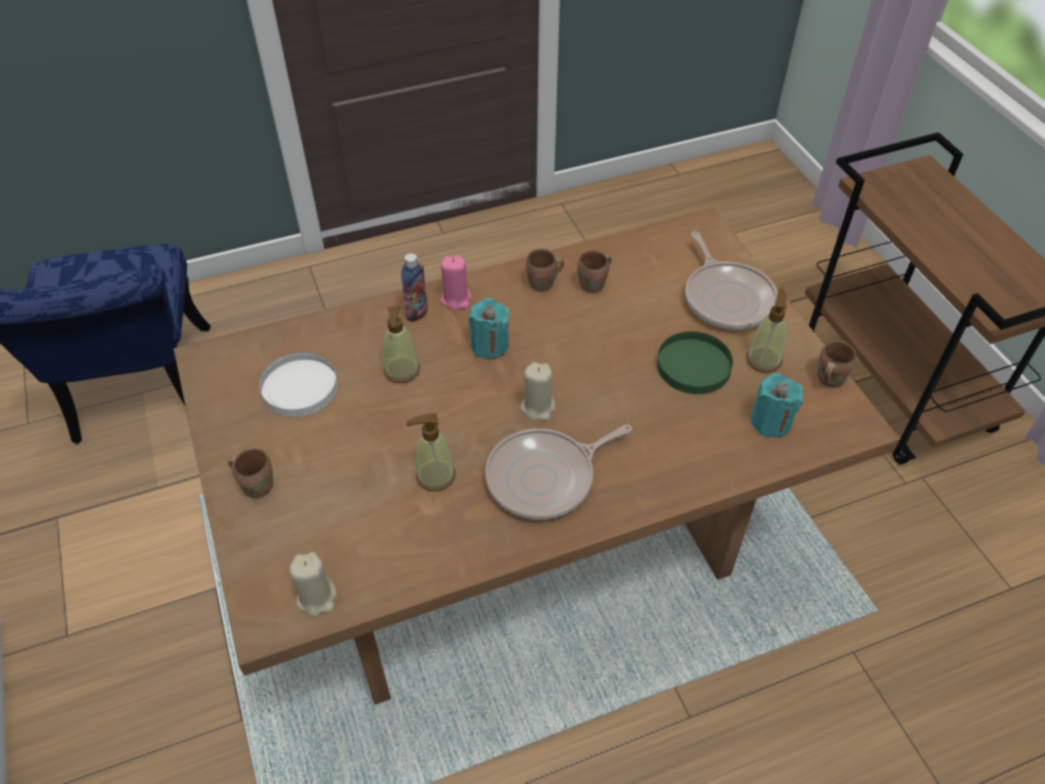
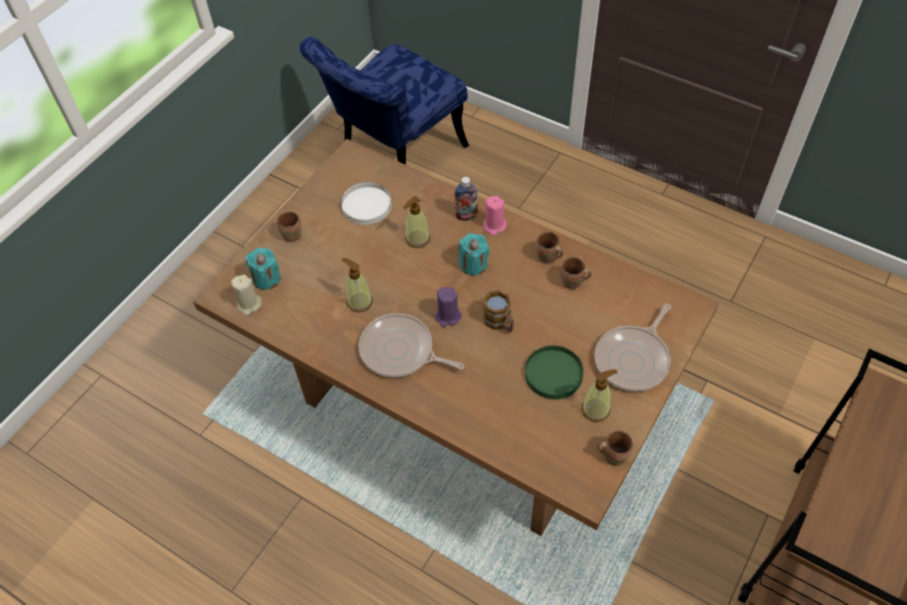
camera: 55 degrees right, 5 degrees up
(538, 407) = (448, 316): beige candle -> purple candle
(589, 369) = (500, 323): none -> mug
(770, 421) = (544, 441): turquoise candle -> turquoise candle (266, 279)

